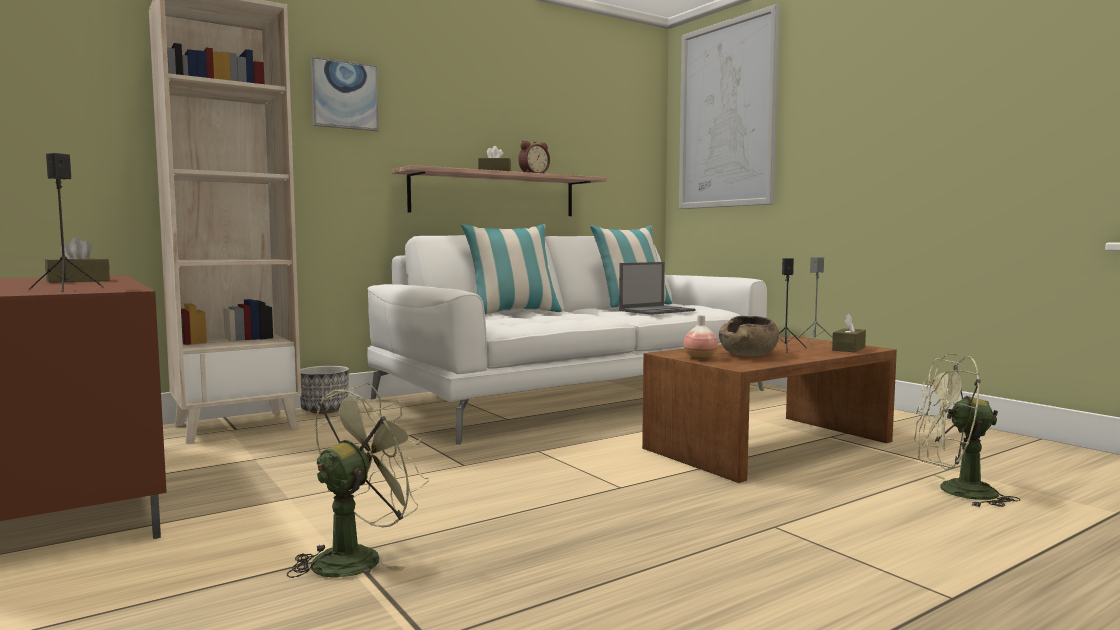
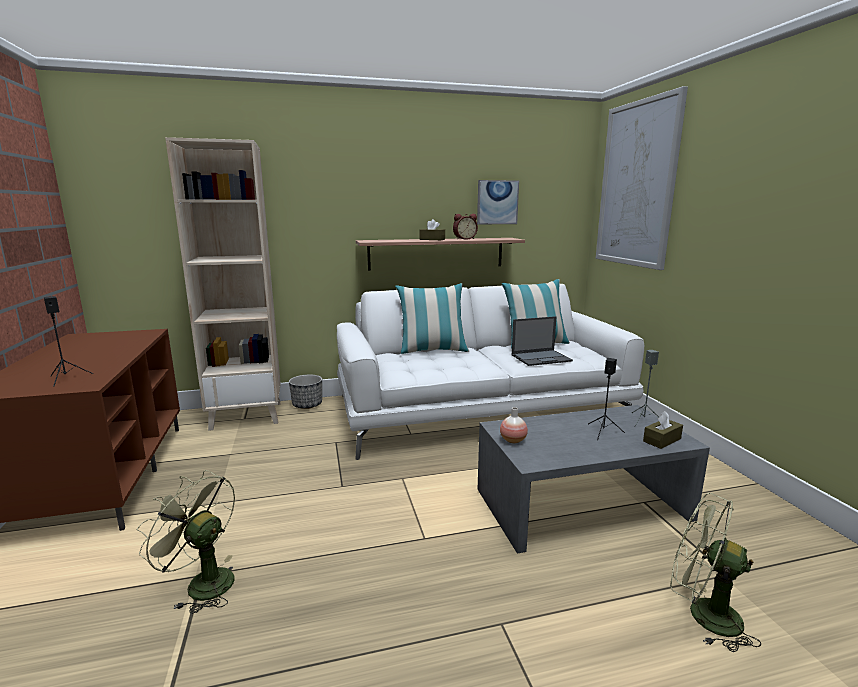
camera: 20 degrees right, 10 degrees up
(78, 281) = (113, 349): brown tissue box -> none
(344, 95) = (319, 189): picture -> picture (497, 202)
(357, 557) = (202, 582): green fan -> green fan turned 120 degrees counterclockwise
(748, 354) = (560, 438): brown bowl -> none
(768, 444) = (581, 503): brown coffee table -> grey coffee table

